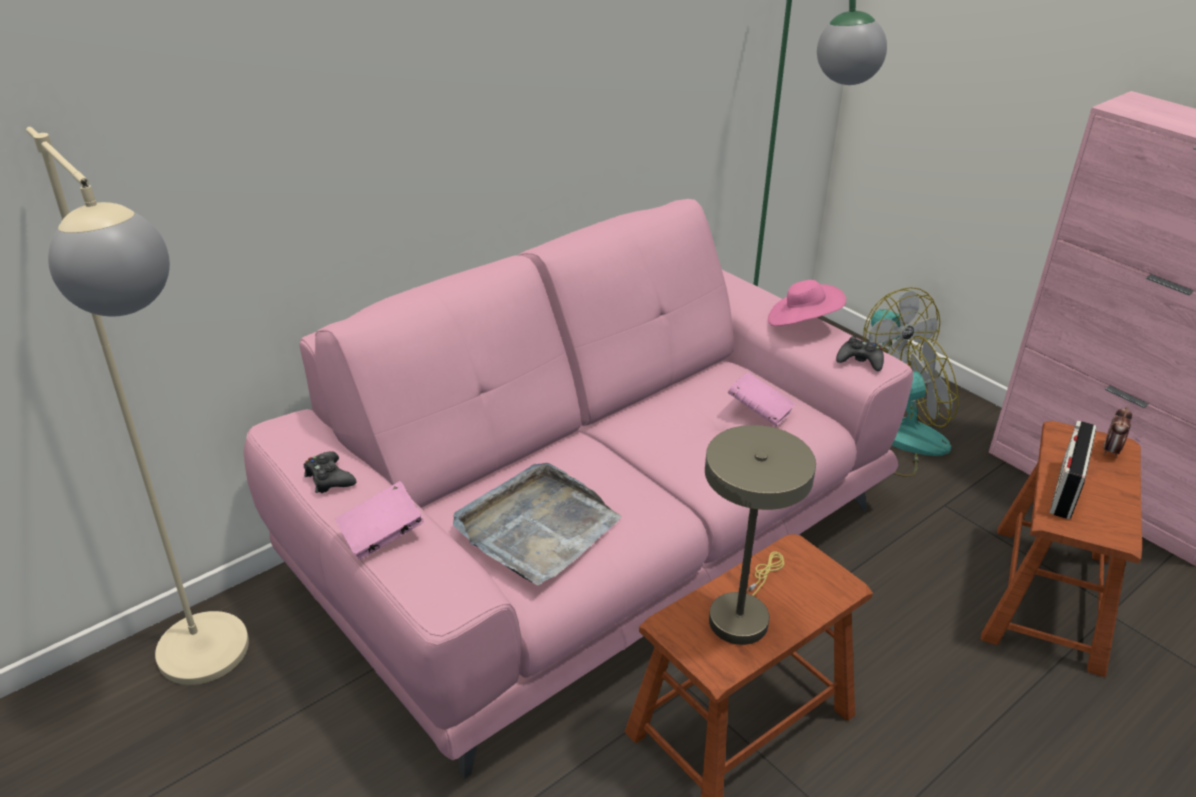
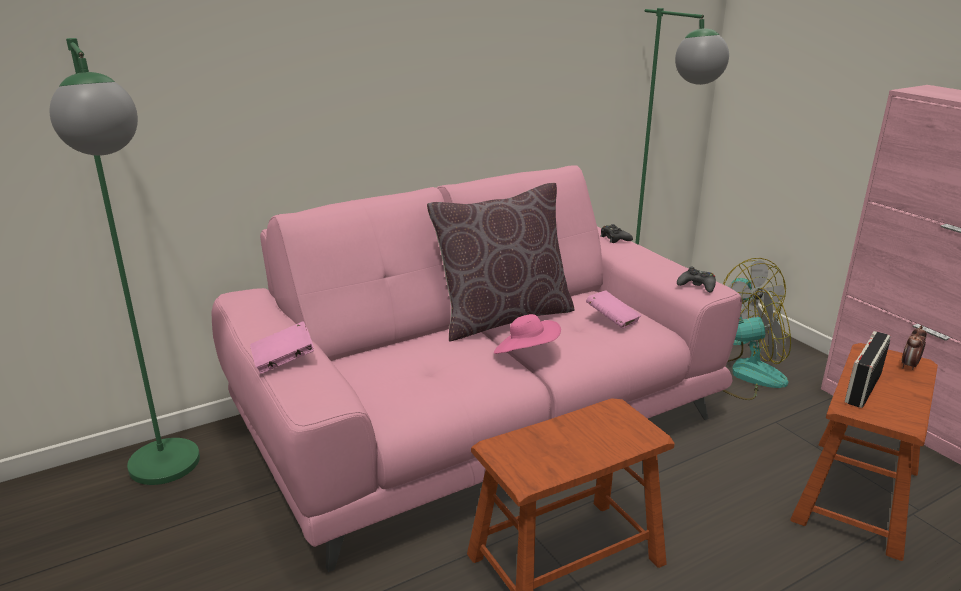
camera: 10 degrees right, 10 degrees down
(217, 669) = (170, 476): beige floor lamp -> green floor lamp
(329, 479) = (260, 326): black game controller -> black game controller (614, 238)
(536, 528) = (411, 377): grey tray -> none
(623, 418) = (503, 317): none -> brown pillow
(742, 613) = (557, 445): beige table lamp -> none
(802, 323) = (656, 261): pink hat -> pink hat (526, 353)

